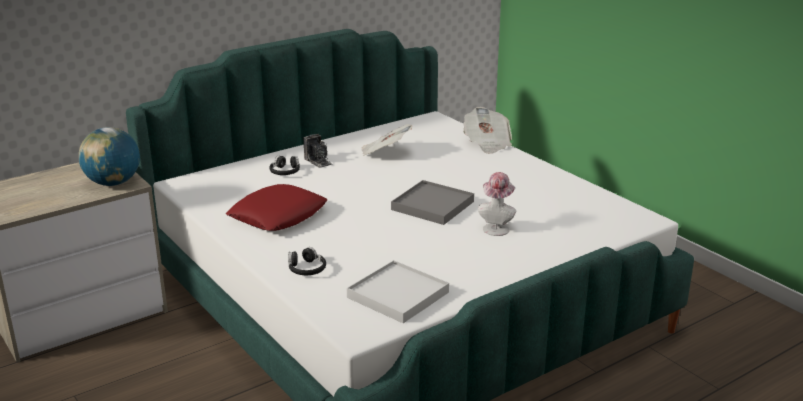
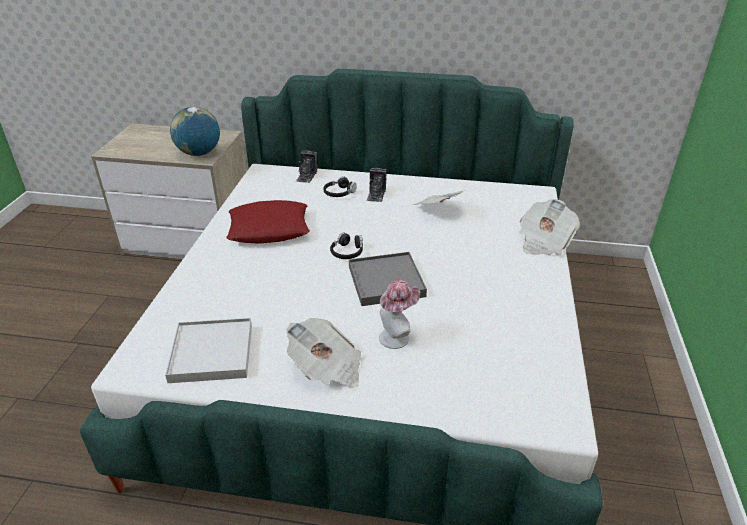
camera: 45 degrees right, 10 degrees up
(230, 172) = (306, 176): none -> camera
(306, 269) = (203, 287): black headphones -> black headphones (347, 252)
(487, 262) = (327, 368): none -> newspaper

